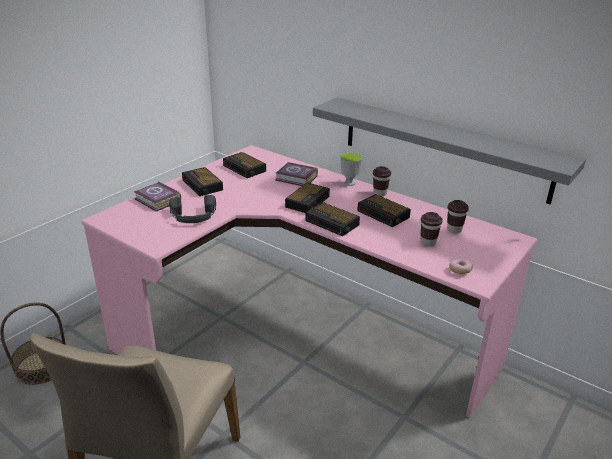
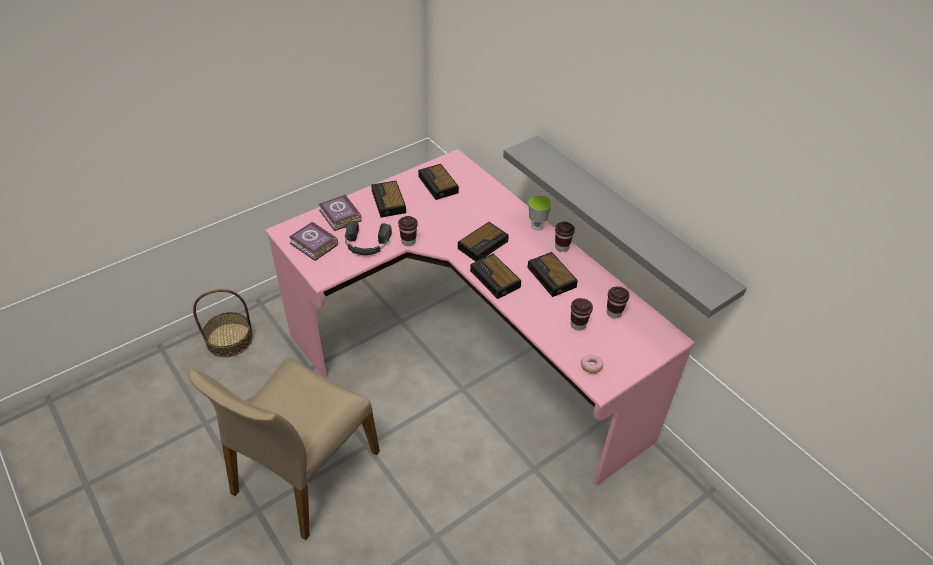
camera: 15 degrees right, 15 degrees up
(235, 209) = (408, 241): none -> brown cup
(297, 178) = (485, 209): book -> book (314, 245)

